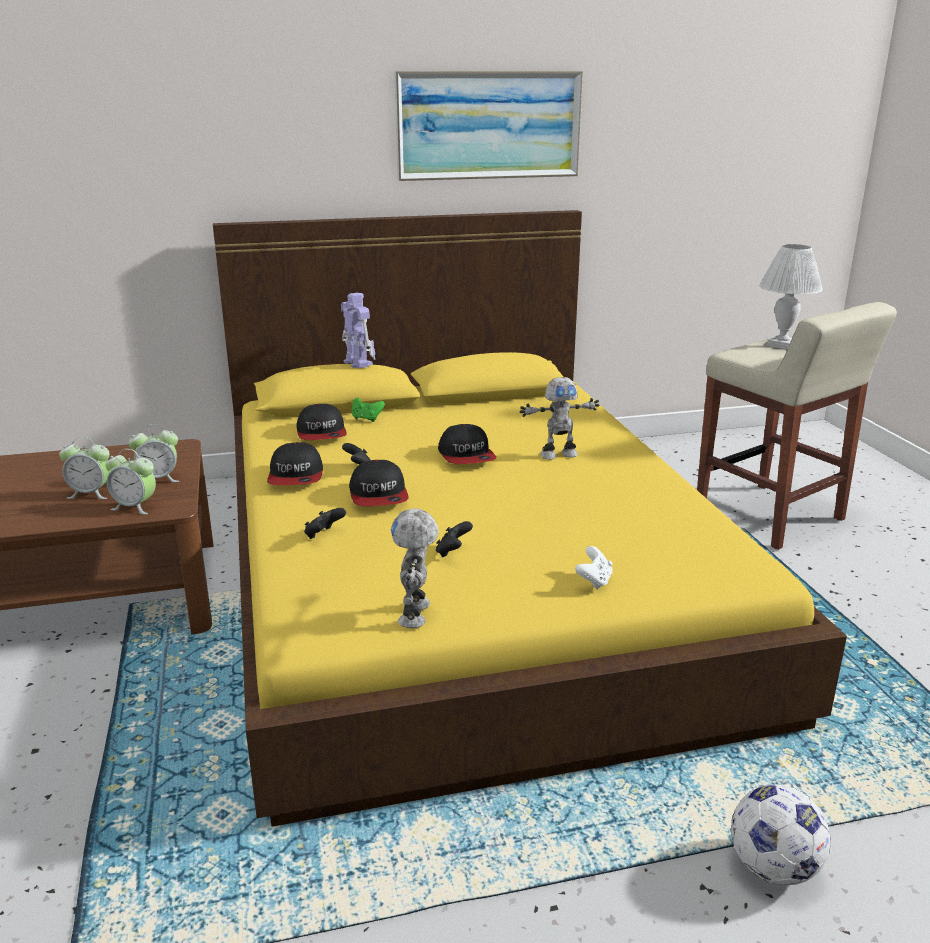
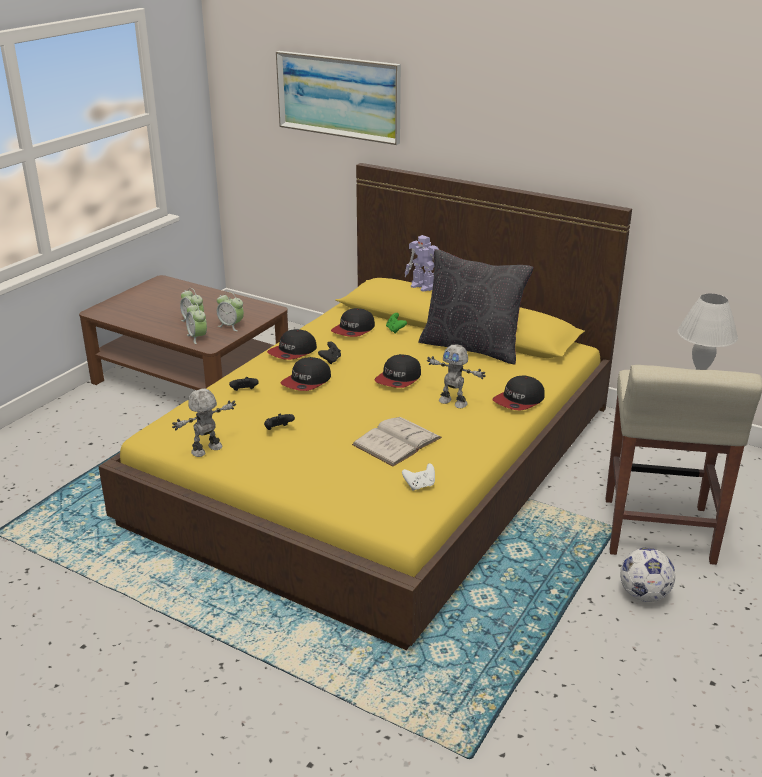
camera: 45 degrees right, 5 degrees up
(357, 363) = (423, 287): toy robot -> toy robot turned 120 degrees clockwise
(471, 408) = (472, 347): none -> black pillow
(488, 125) = (563, 123): picture -> picture (338, 96)
(586, 507) = (397, 441): none -> white book
(594, 581) = (311, 480): white game controller -> white game controller (420, 486)
(605, 432) = (519, 401): none -> cap
(773, 868) = (261, 682): football -> football (643, 595)

